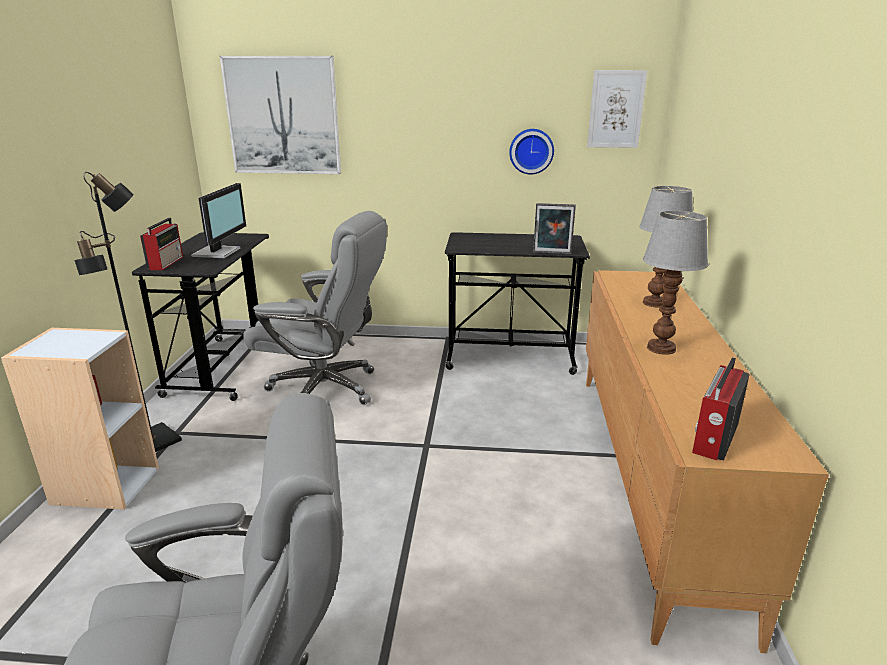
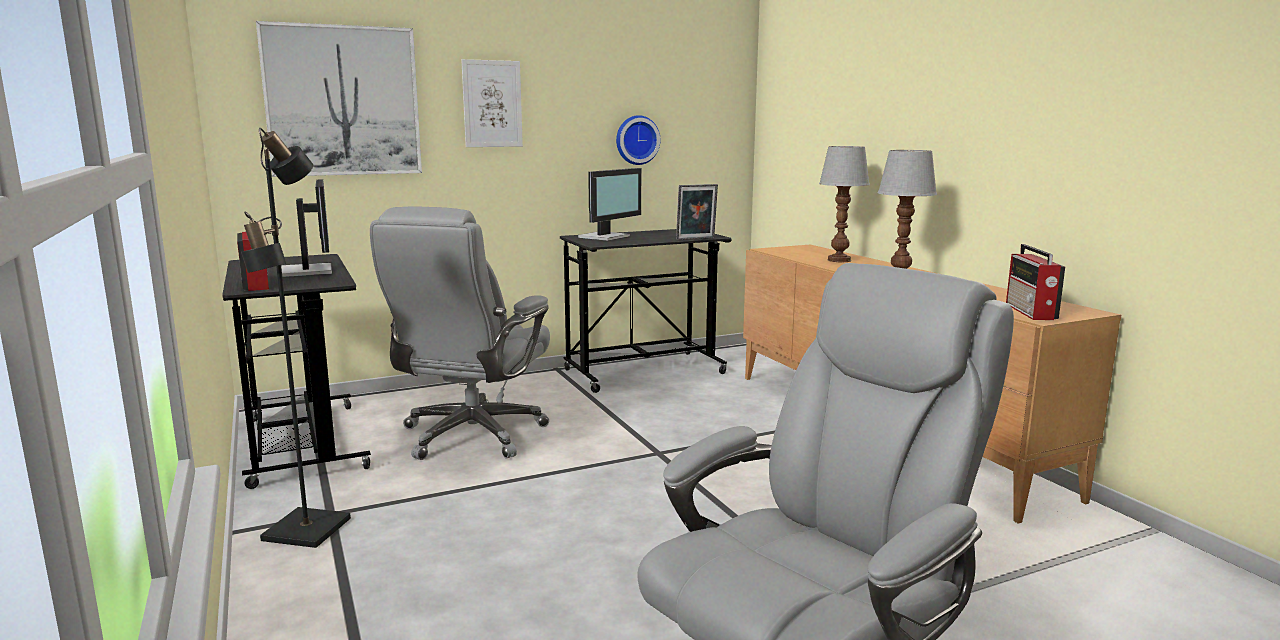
camera: 30 degrees left, 10 degrees down
(105, 485) = (302, 584): bookcase -> none
(324, 388) = (473, 435): grey office chair -> grey office chair turned 120 degrees clockwise
(483, 239) = (606, 237): none -> monitor
(616, 109) = (712, 96): picture -> picture (492, 104)

